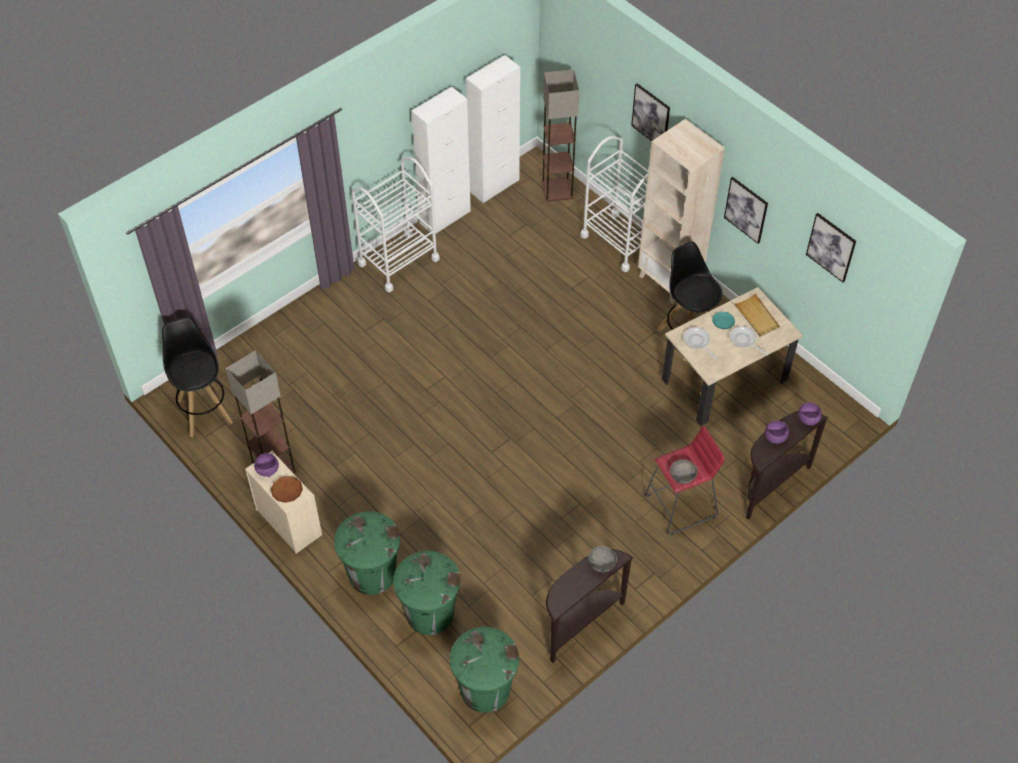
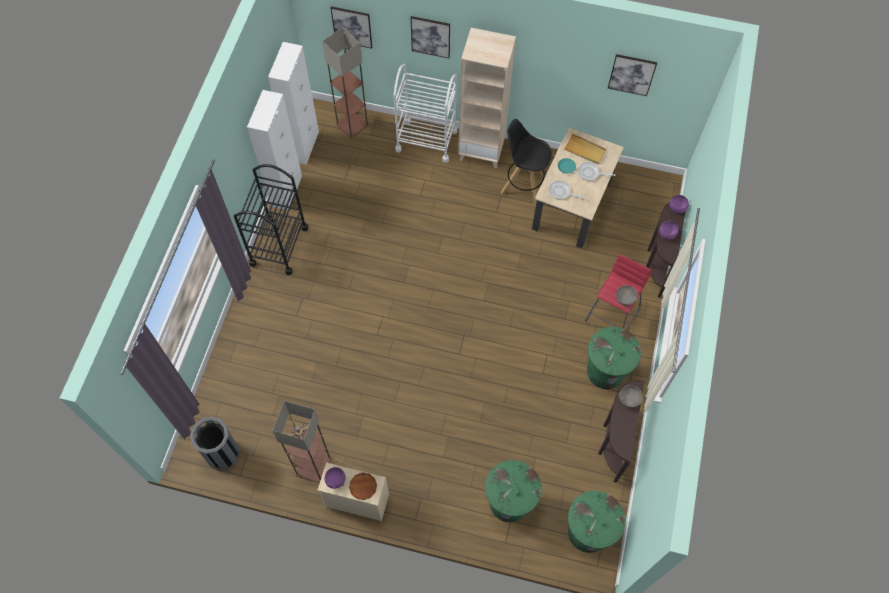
camera: 35 degrees left, 10 degrees up
(204, 410) = (223, 454): black stool -> grey trash can
(372, 574) = (447, 500): green trash can -> green trash can (605, 371)
(398, 261) = (279, 246): white cart -> black cart
(746, 209) = (541, 75): picture -> picture (352, 27)

